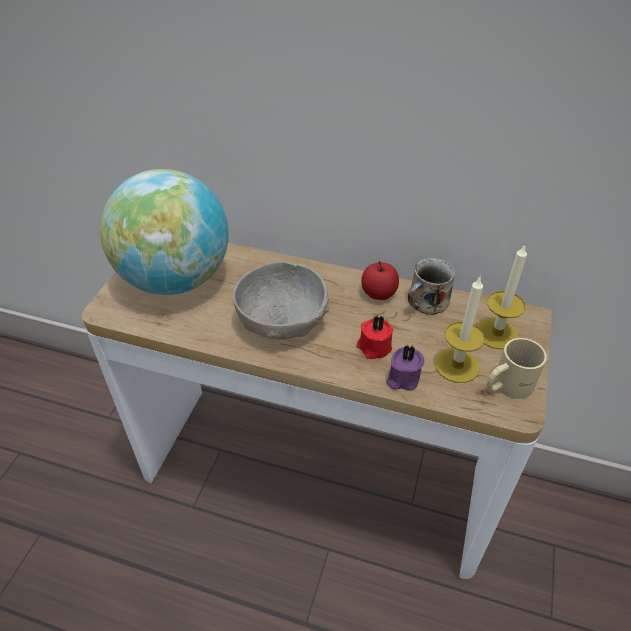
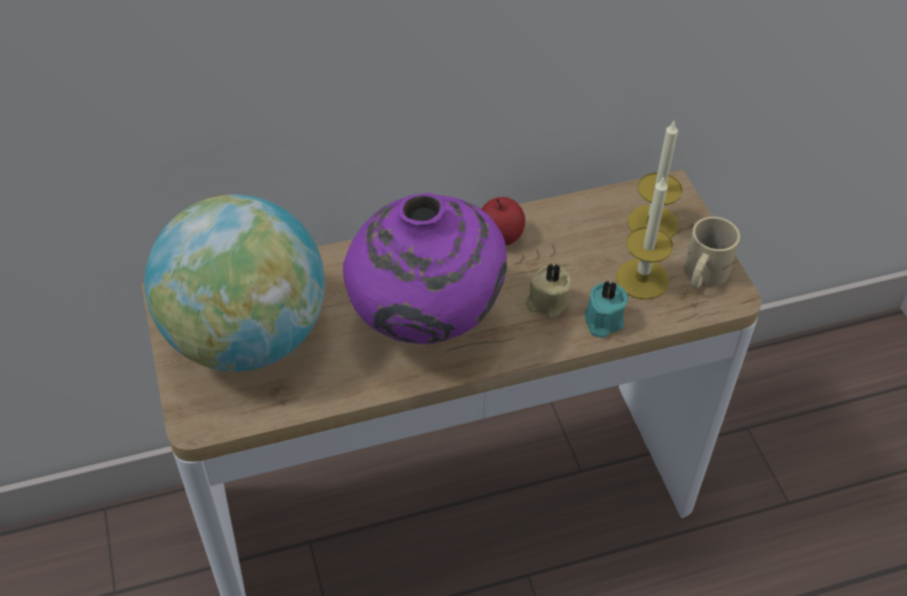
camera: 35 degrees left, 5 degrees up
(282, 321) = (424, 324): grey bowl -> purple vase
(373, 347) = (546, 302): red candle -> beige candle
(402, 378) = (602, 321): purple candle -> turquoise candle
(427, 302) = (558, 221): mug -> none

